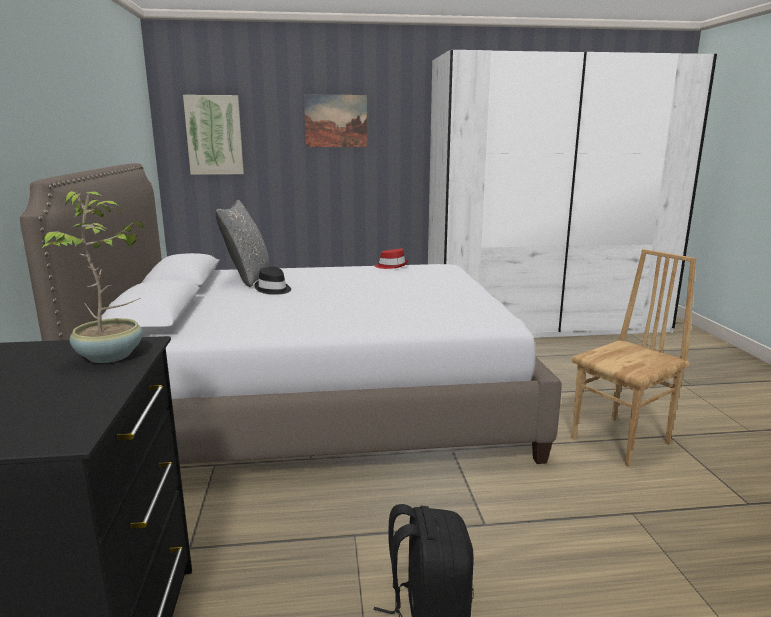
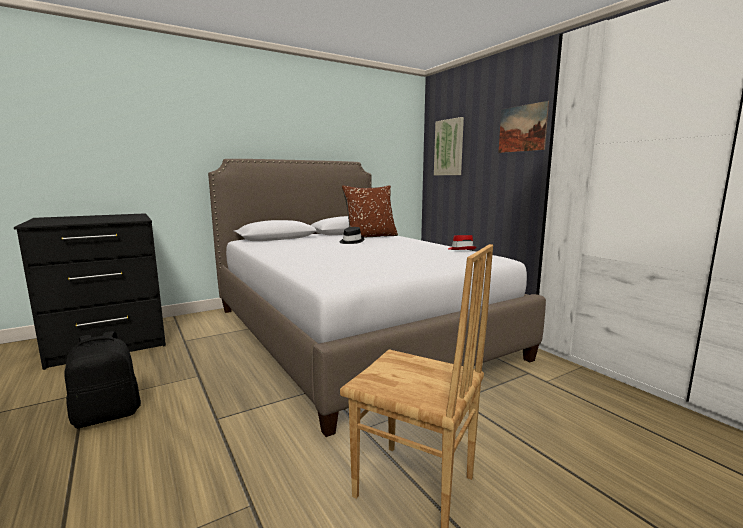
camera: 65 degrees right, 5 degrees down
(111, 356) = (122, 219): potted plant -> none
(248, 277) = (371, 236): grey pillow -> brown pillow

